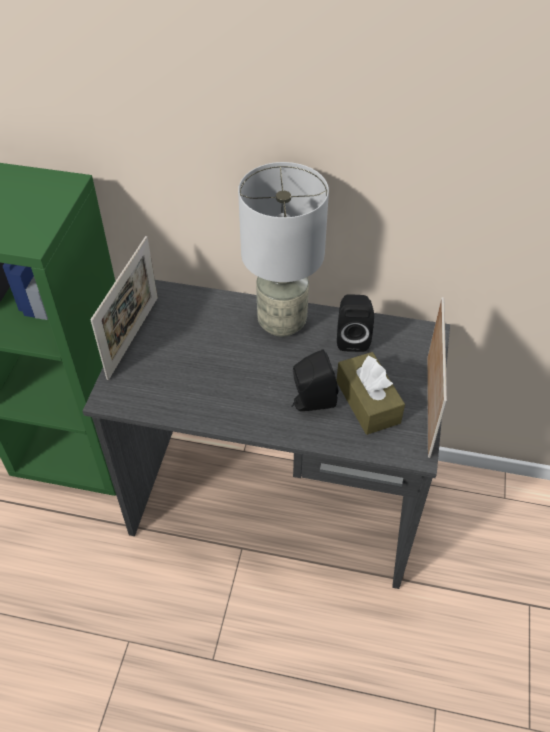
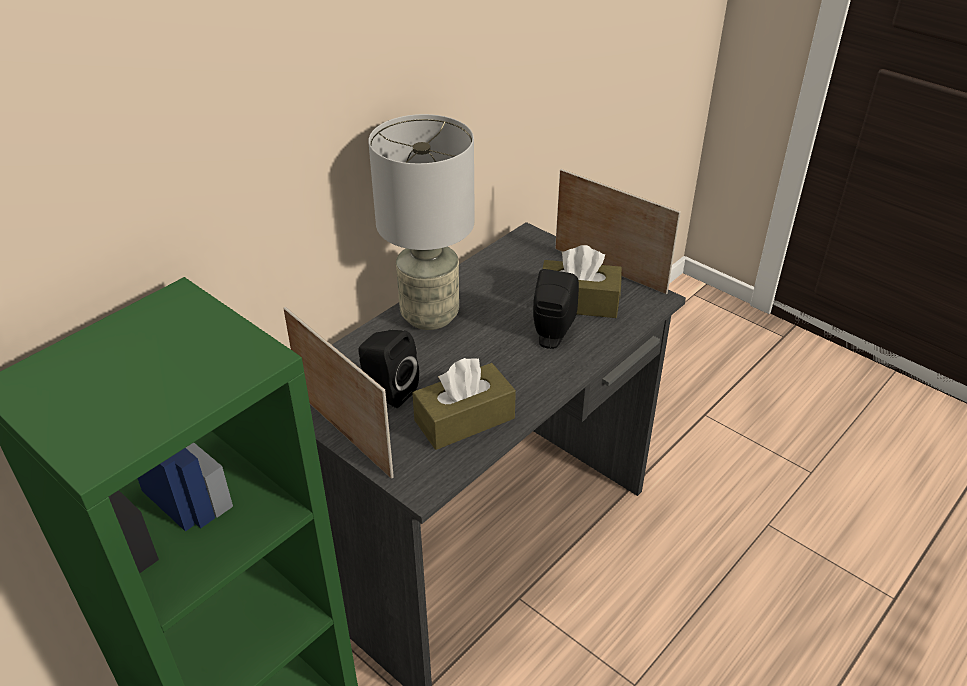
camera: 60 degrees left, 10 degrees down
(184, 391) = (464, 419): none -> brown tissue box
(352, 338) = (493, 280): black speaker -> black speaker (387, 391)

